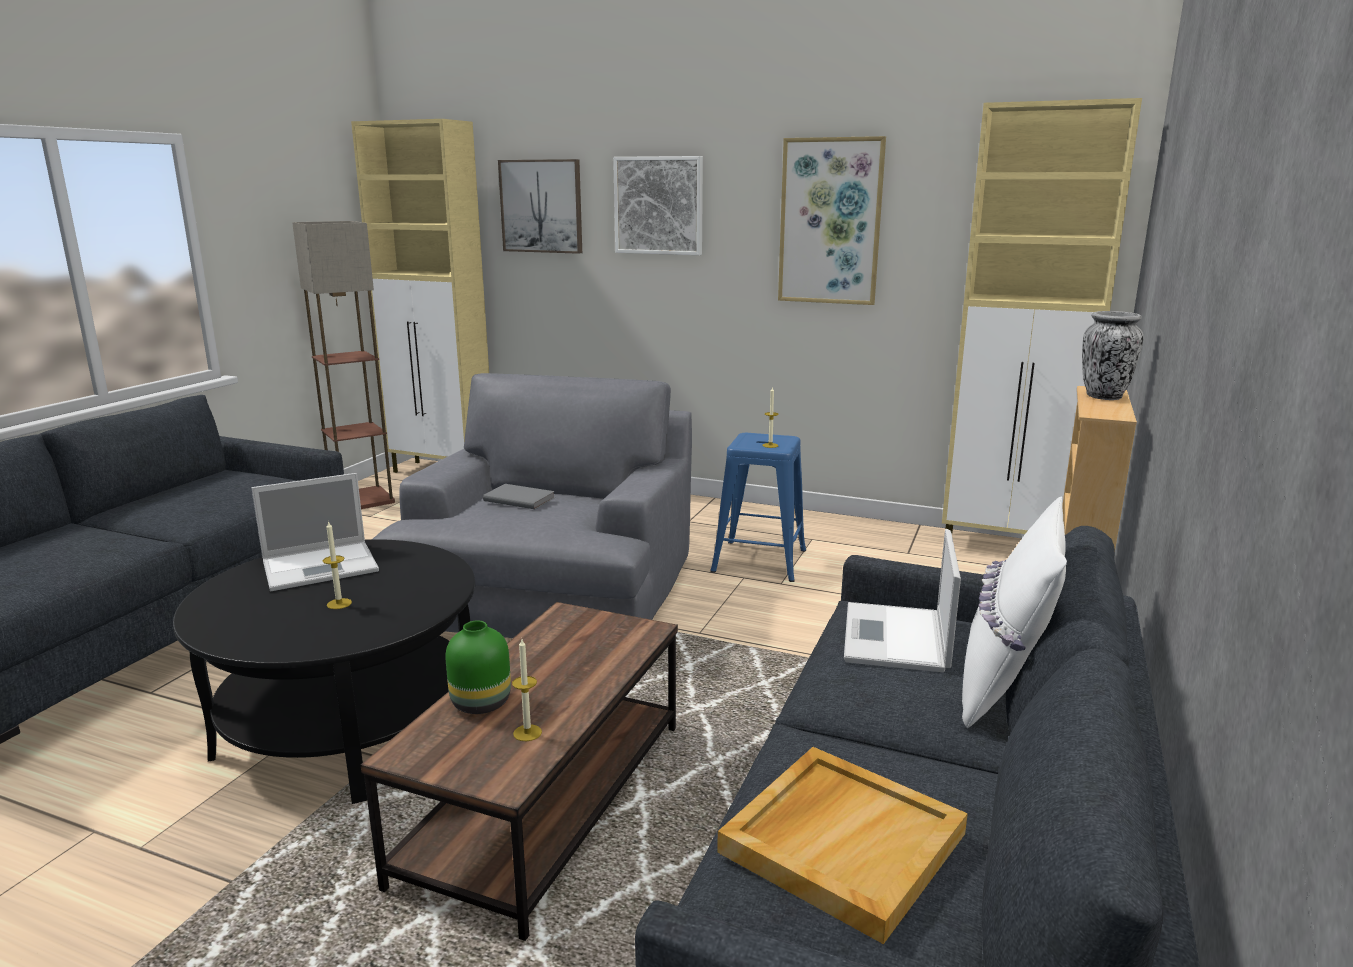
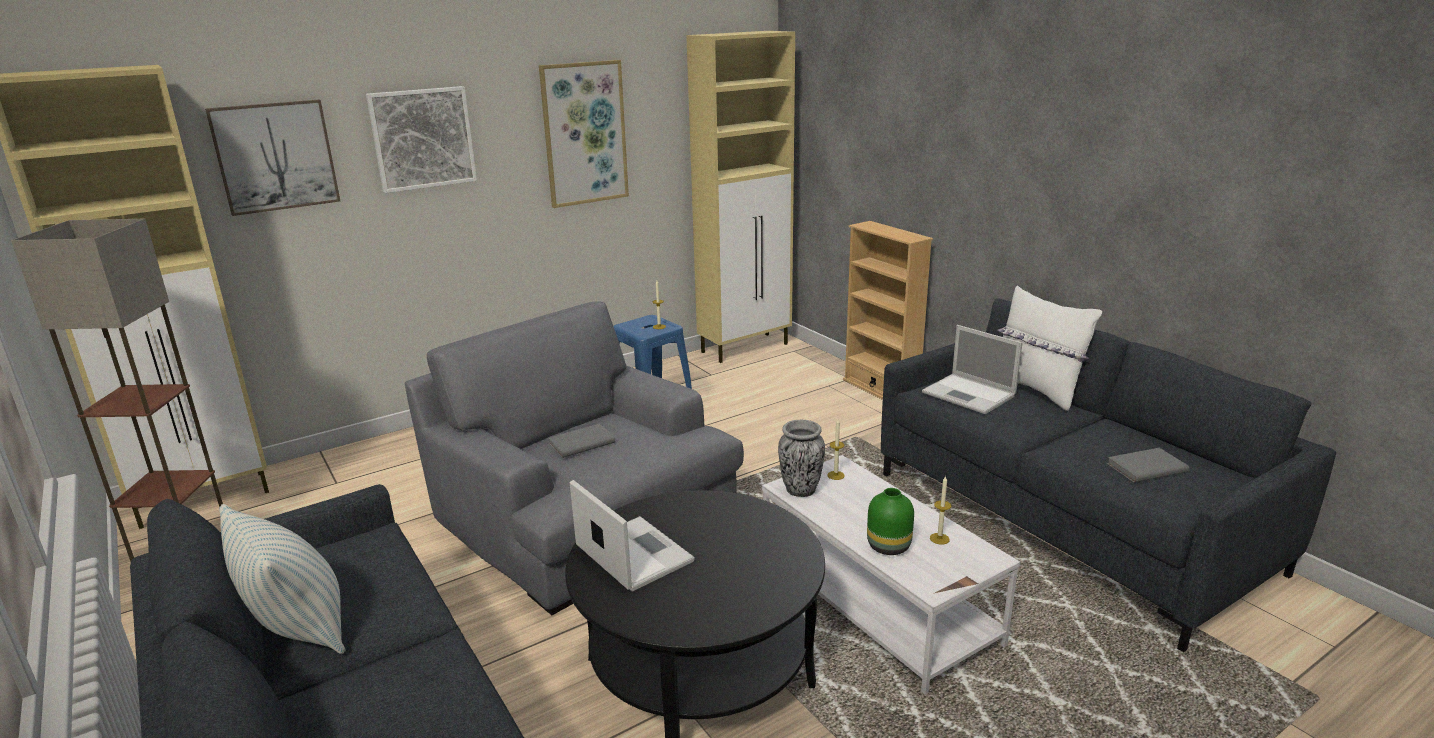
camera: 55 degrees left, 5 degrees up
(157, 500) = (298, 628): none -> pillow
(322, 566) = (632, 553): laptop -> laptop turned 45 degrees counterclockwise
(339, 604) = (726, 557): candle -> candle (836, 475)
(547, 802) = (877, 601): brown coffee table -> white coffee table
(842, 841) = (1145, 467): beige tray -> grey book
(1104, 396) = (881, 228): vase -> vase (800, 490)

